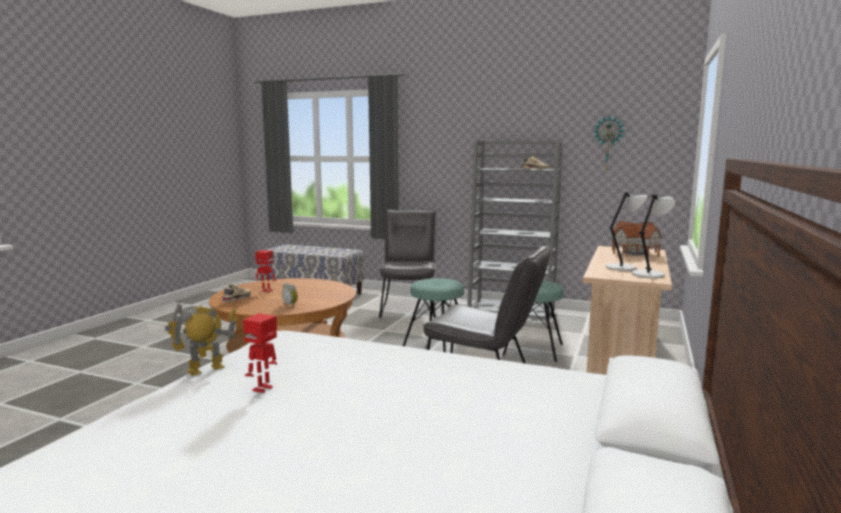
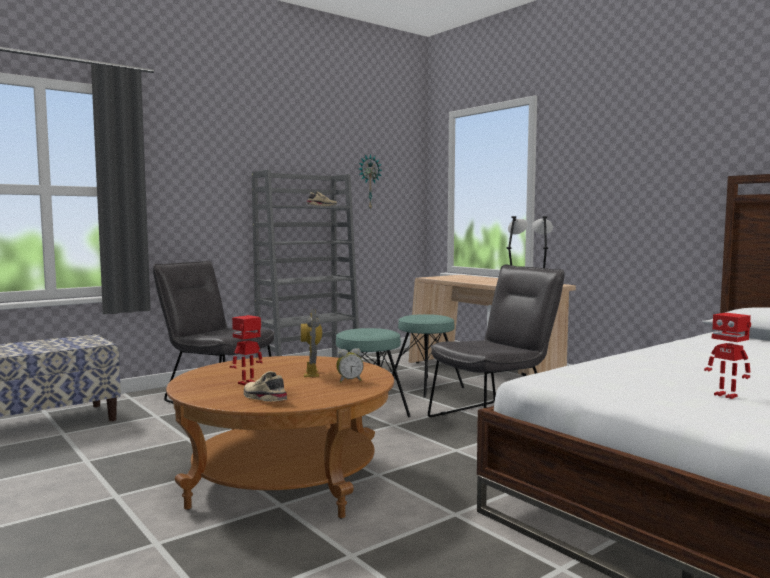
camera: 60 degrees left, 5 degrees down
(205, 369) = (658, 408): toy robot -> toy robot (312, 373)
(634, 253) = (461, 277): toy house -> none

